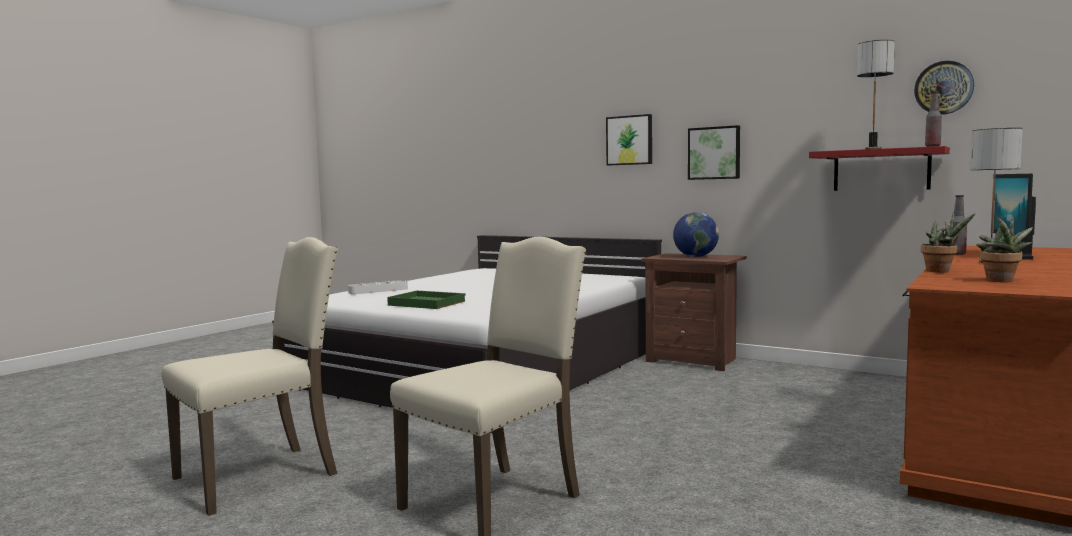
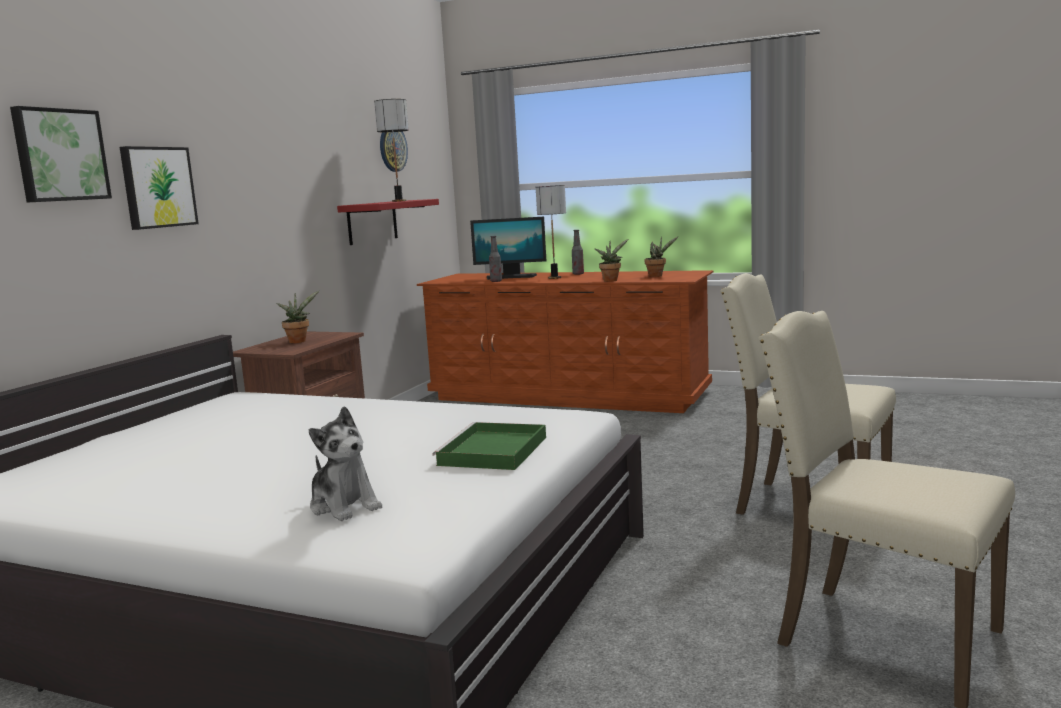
camera: 100 degrees left, 5 degrees up
(378, 291) = (344, 506): white tray -> plush toy
(695, 256) = (299, 341): globe -> potted plant
(714, 153) = (257, 207): picture -> picture (59, 155)
(932, 146) = (423, 199): bottle -> bottle (578, 274)

